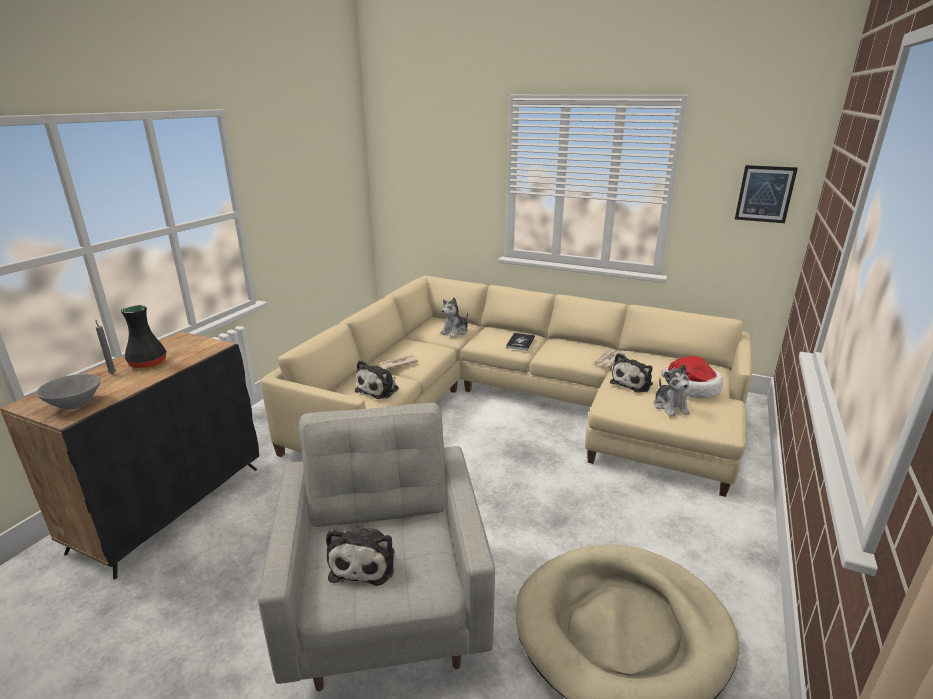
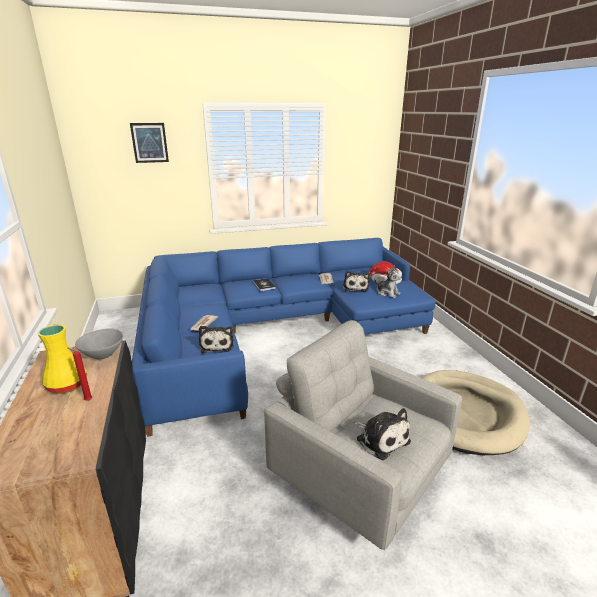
camera: 40 degrees left, 0 degrees up
(75, 404) = (62, 445): grey bowl -> grey bowl (103, 354)
(112, 373) = (43, 407): grey candle -> none
(137, 380) = (87, 400): none -> red candle
(148, 363) = (66, 385): black vase -> yellow vase
(455, 332) = (210, 291): plush toy -> none
(515, 405) = (274, 329): beige sofa -> blue sofa
(765, 194) = (372, 162): picture -> picture (149, 143)

